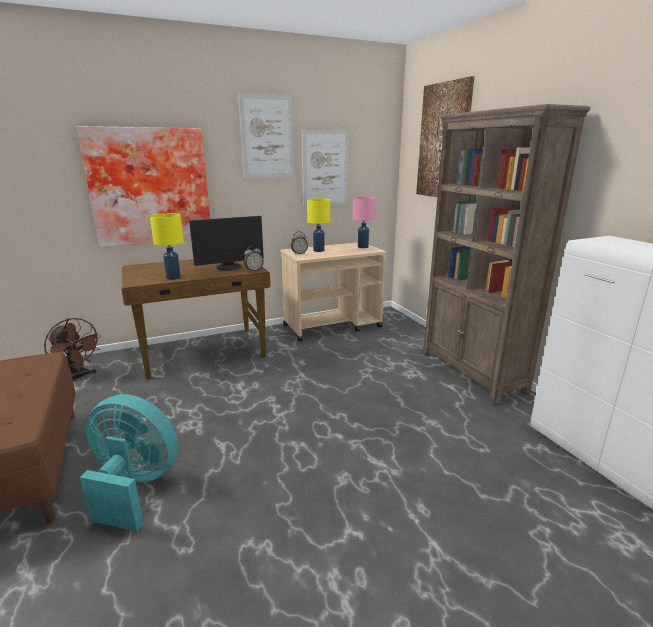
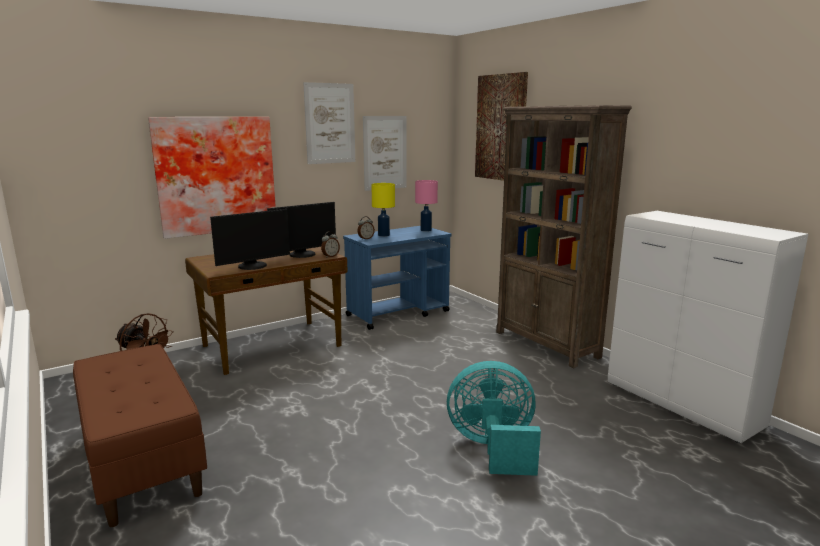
camera: 10 degrees left, 5 degrees down
(134, 486) = (265, 461): turquoise fan -> turquoise fan (493, 448)
(173, 277) = (253, 266): yellow table lamp -> monitor
(333, 326) = (398, 313): beige cart -> blue cart

